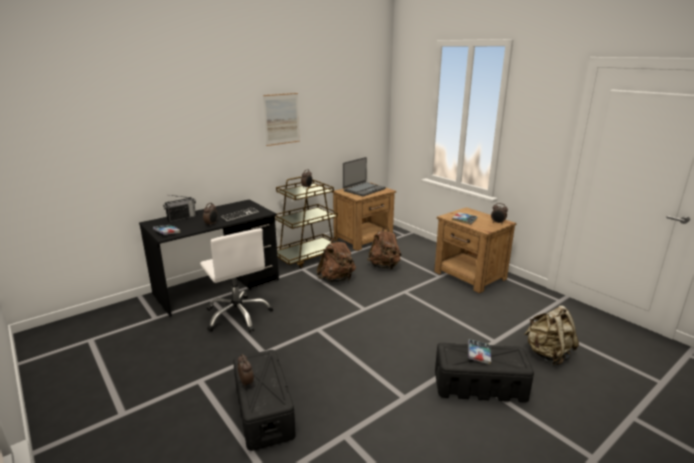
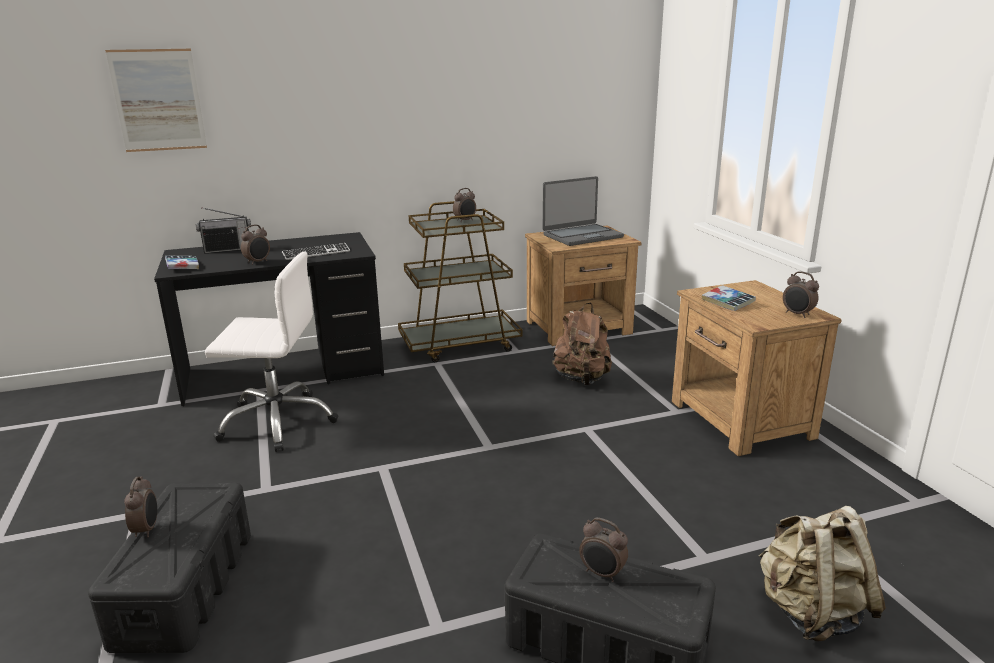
camera: 20 degrees right, 0 degrees up
(238, 315) = (278, 421): white office chair -> white office chair turned 75 degrees counterclockwise
(281, 119) = (425, 95): picture -> picture (158, 100)
(336, 279) = (480, 388): brown backpack -> none
(478, 354) = (602, 574): book -> alarm clock

